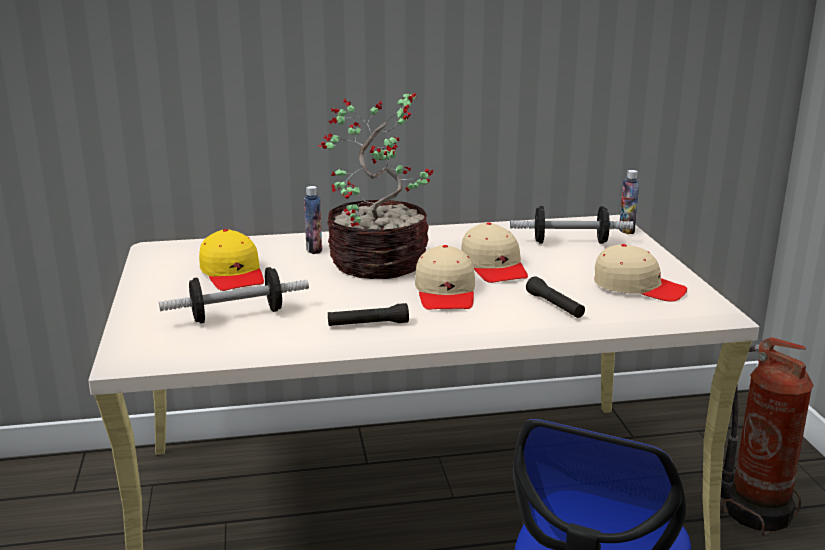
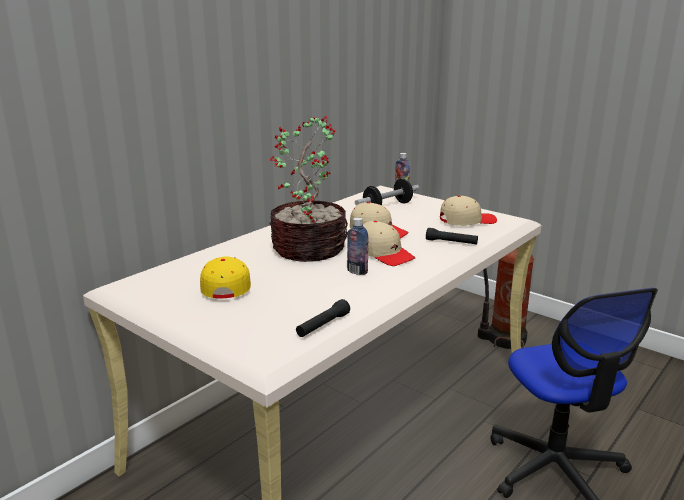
camera: 40 degrees left, 0 degrees up
(233, 274) = (226, 286): yellow cap -> yellow cap turned 120 degrees counterclockwise
(237, 315) = (290, 310): dumbbell -> none
(314, 250) = (248, 253): bottle -> bottle (357, 271)
(368, 324) = (381, 286): black flashlight -> black flashlight (323, 325)

